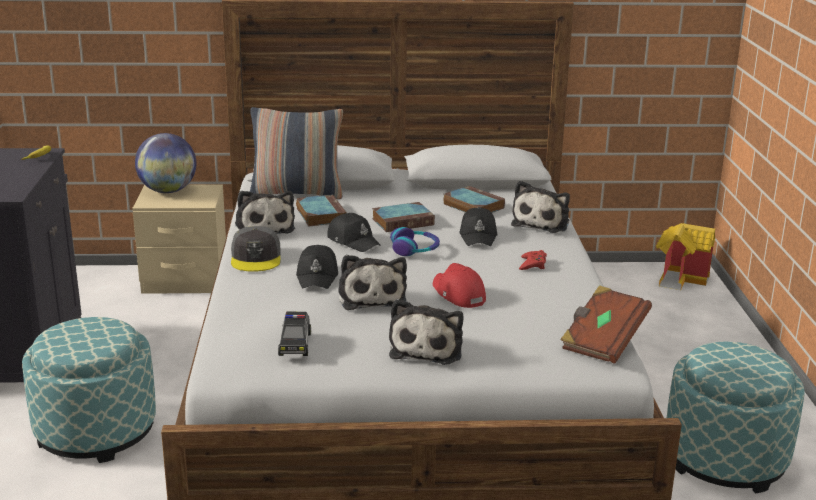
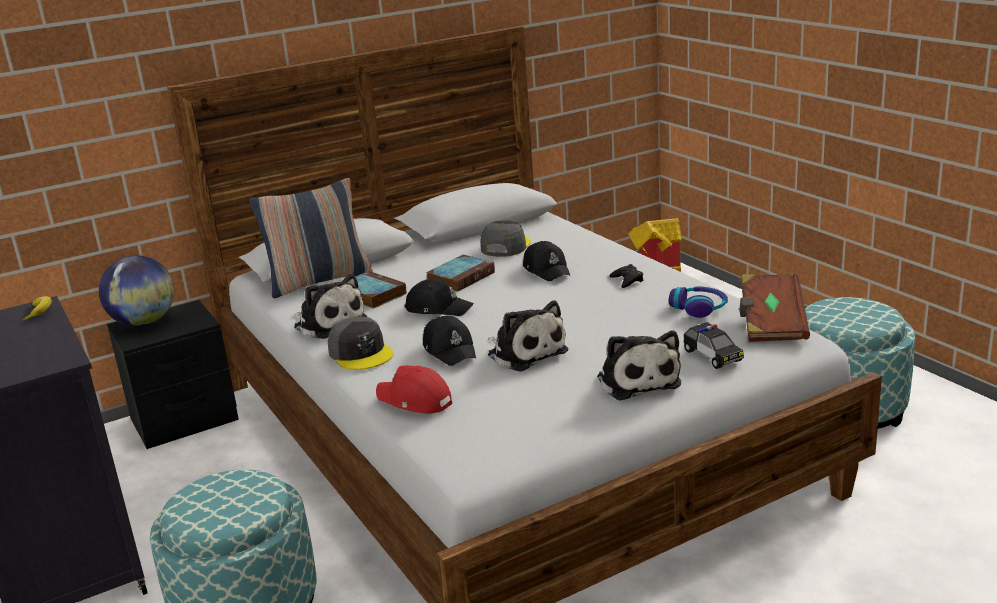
camera: 25 degrees left, 0 degrees up
(185, 280) = (184, 420): beige nightstand -> black nightstand
(295, 344) = (516, 419): toy car -> toy car (712, 356)
(415, 249) = (507, 298): headphones -> headphones (699, 308)
(458, 294) = (598, 325): red cap -> red cap (414, 400)
(472, 206) = (505, 246): book -> grey cap
(532, 264) = (627, 280): red game controller -> black game controller
(542, 223) = (586, 243): plush toy -> none

